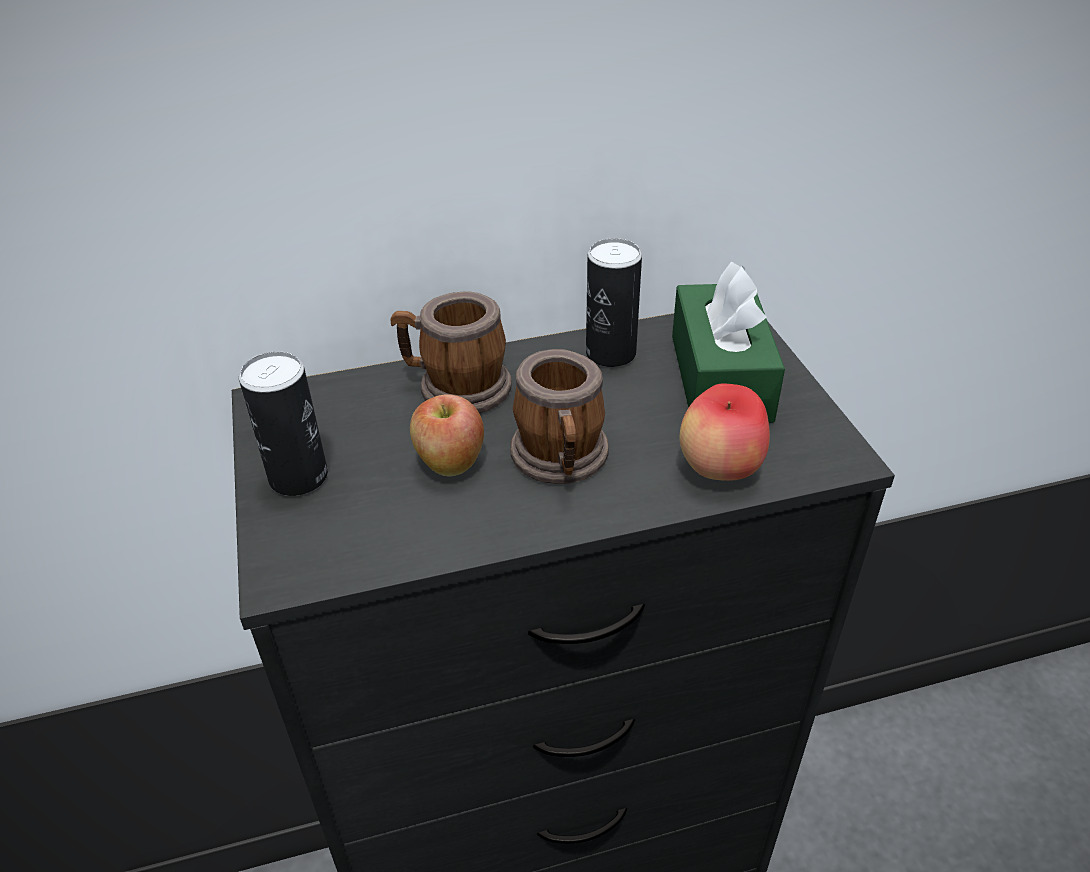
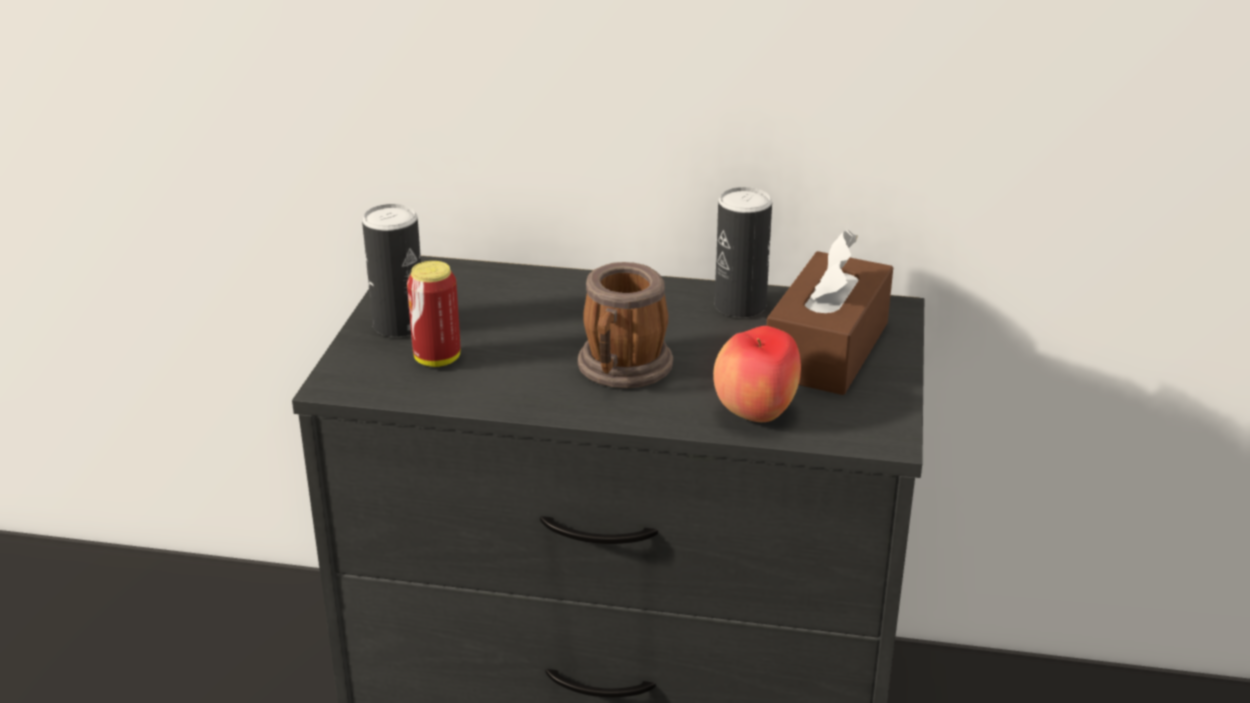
camera: 25 degrees right, 10 degrees down
(368, 507) = (437, 359): none -> can
(449, 463) = (525, 348): apple -> none
(455, 387) = (576, 297): mug -> none
(720, 377) = (827, 349): green tissue box -> brown tissue box

